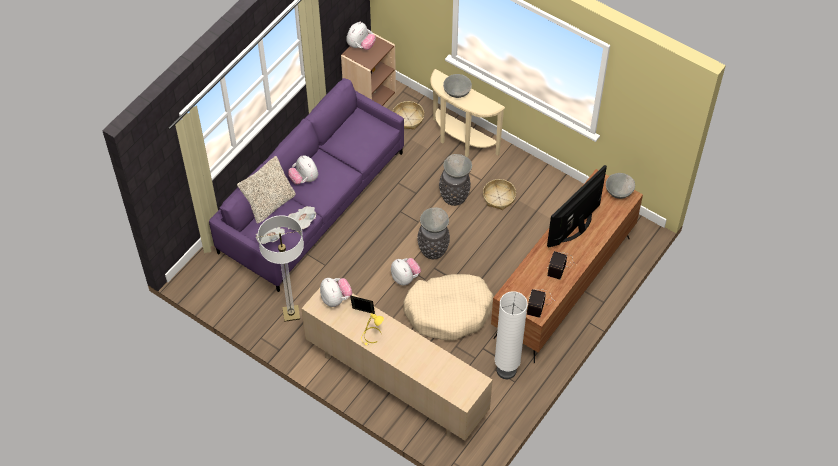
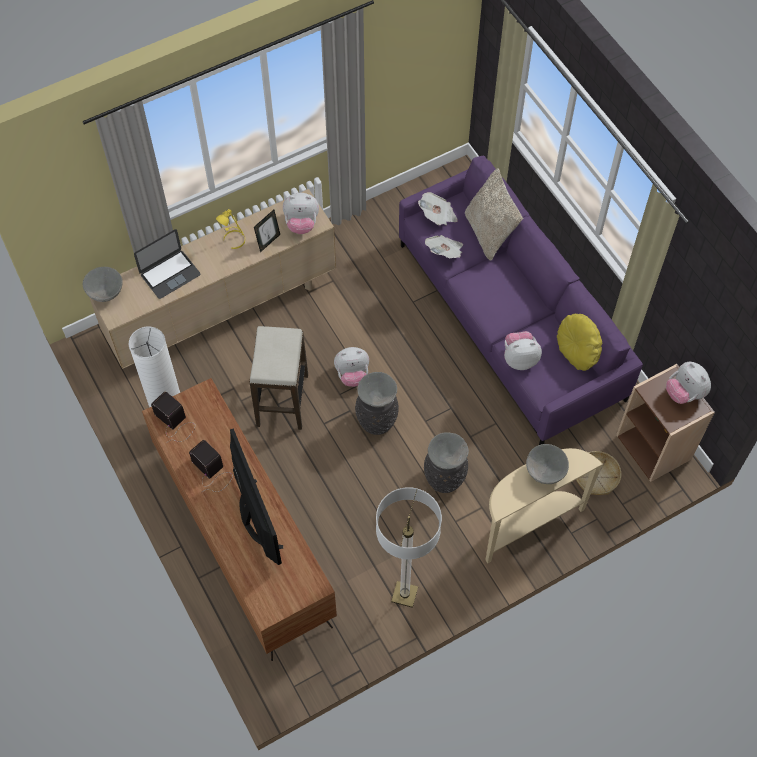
camera: 115 degrees right, 5 degrees up
(291, 314) = (365, 248): floor lamp -> floor lamp (404, 594)
(304, 179) = (508, 277): plush toy -> plush toy (519, 358)
(347, 123) = (576, 354): none -> yellow pillow
(424, 363) = (170, 274): none -> laptop
(448, 311) = (282, 400): beige dog bed -> stool
(499, 197) = (416, 530): basket -> none
(618, 193) = (279, 600): grey bowl -> grey bowl (106, 293)

